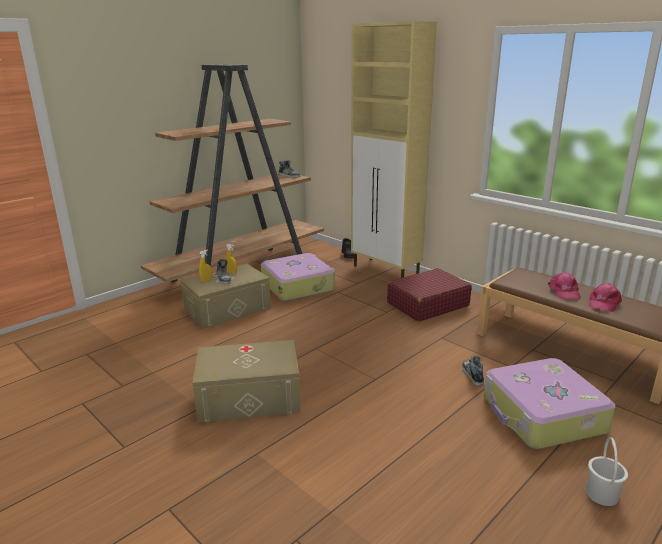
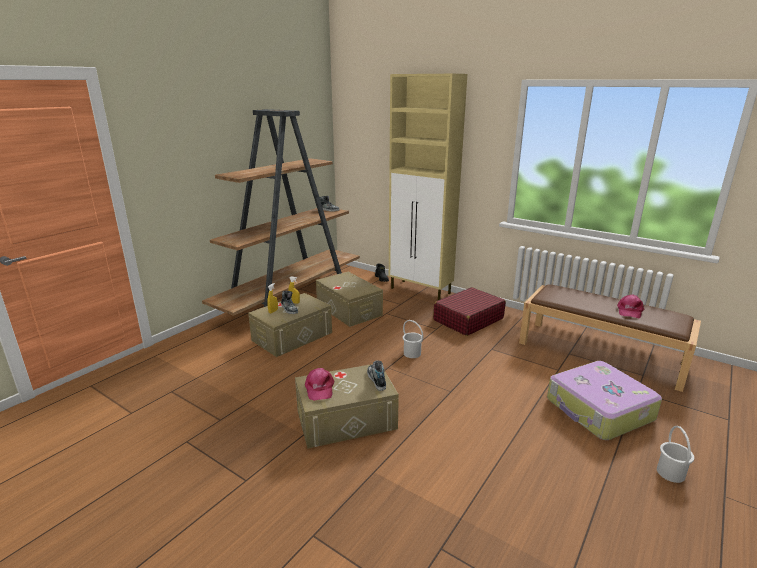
camera: 10 degrees left, 0 degrees up
(298, 286) = (349, 310): suitcase -> beige storage box
(349, 336) = (412, 353): none -> white bucket
(472, 375) = (530, 380): shoe -> shoe (376, 380)
(564, 291) = (594, 303): pink cap -> pink cap (319, 388)

